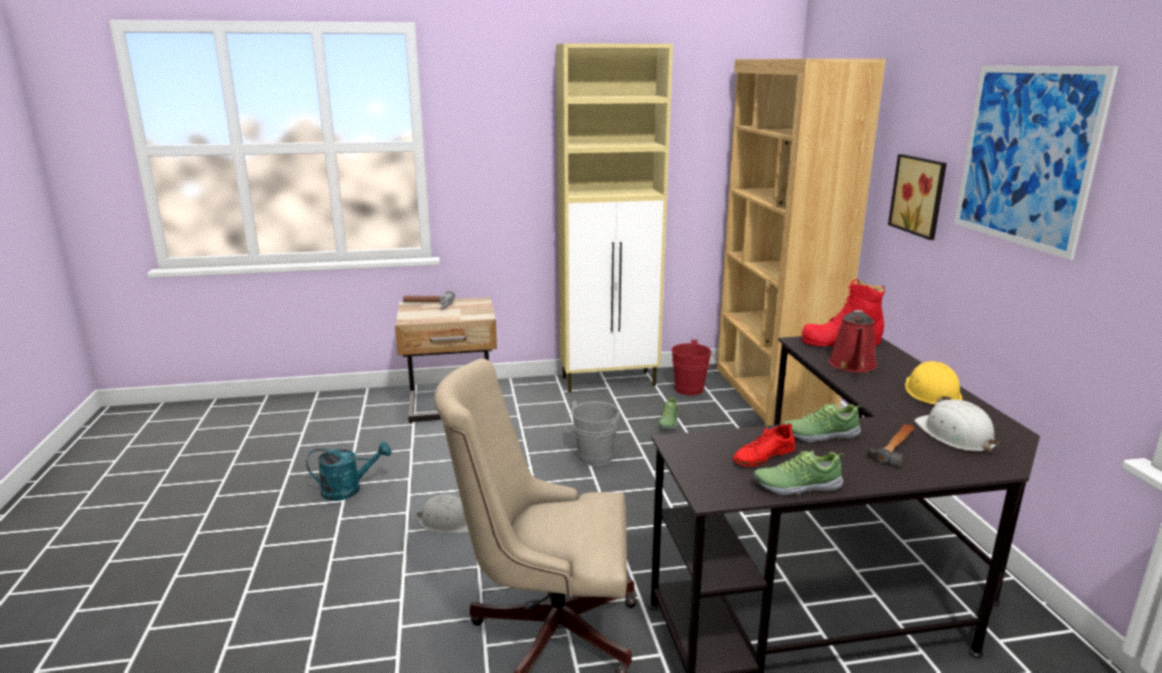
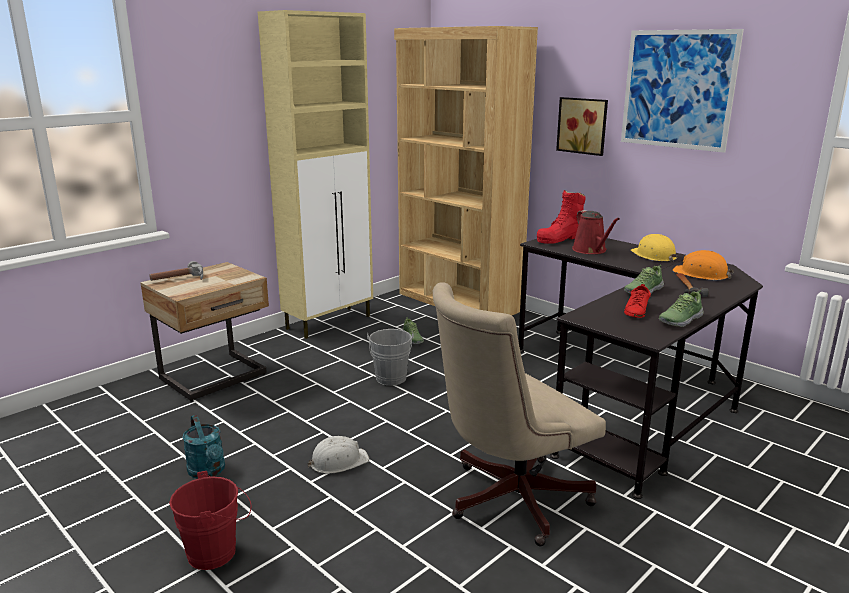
camera: 35 degrees left, 0 degrees up
(349, 490) = (208, 472): turquoise watering can -> turquoise watering can turned 105 degrees clockwise
(692, 390) = (401, 312): red bucket -> red bucket (217, 552)
(955, 435) = (701, 274): white hard hat -> orange hard hat

